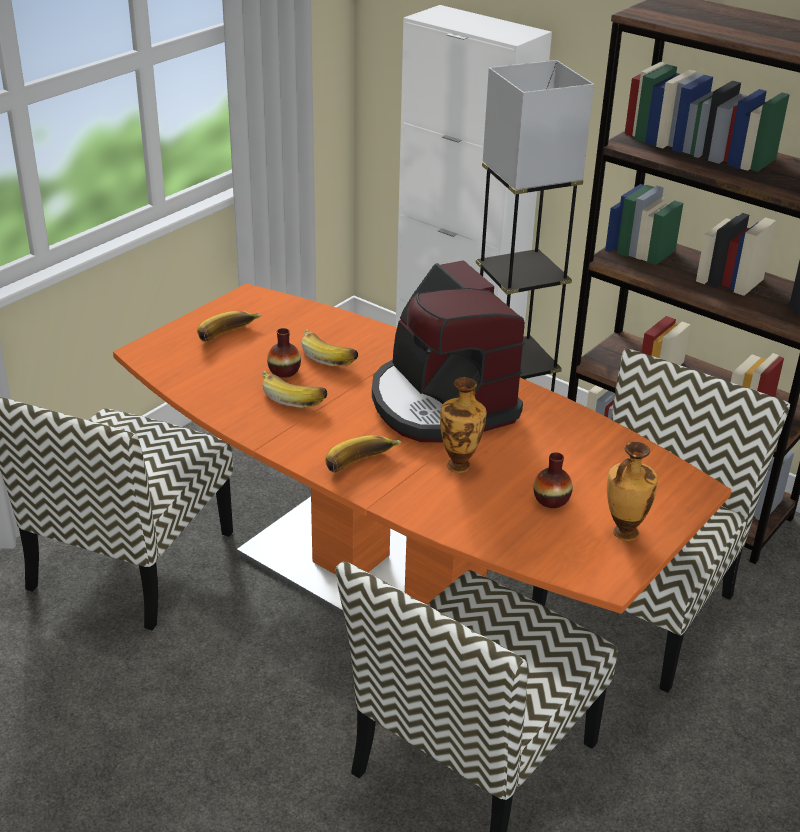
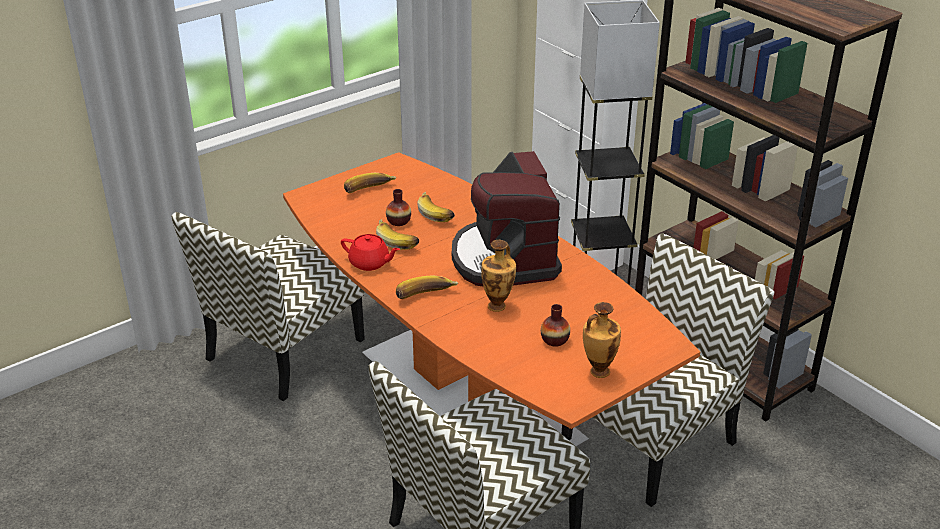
camera: 15 degrees right, 0 degrees up
(269, 430) = (370, 263): none -> red teapot

